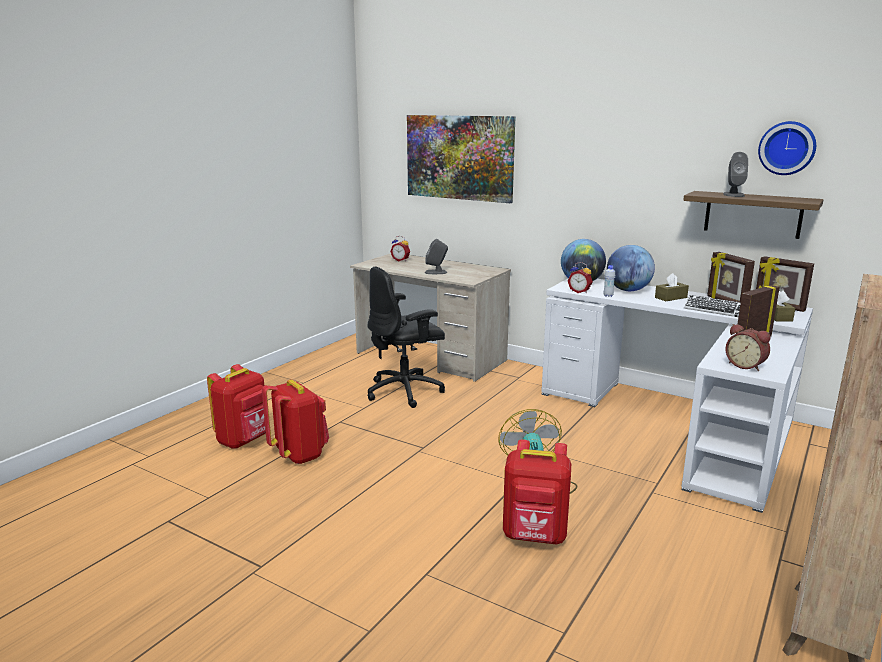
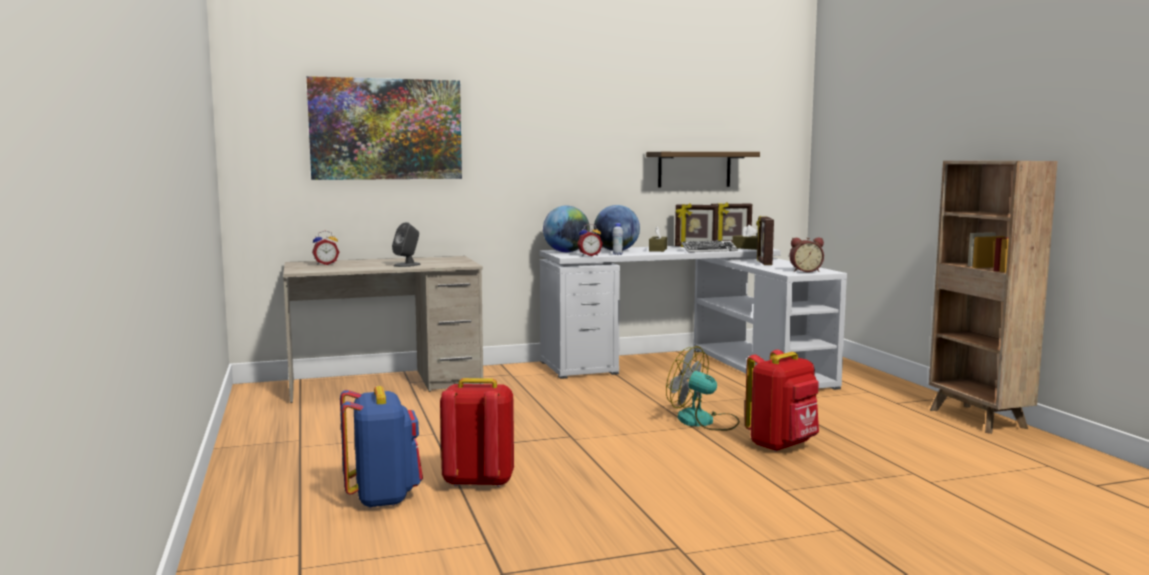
camera: 50 degrees left, 10 degrees down
(244, 440) = (383, 497): red backpack -> blue backpack
(405, 391) = (438, 411): black office chair -> none
(733, 195) = (687, 151): grey speaker -> none
(787, 148) = (712, 111): wall clock -> none

